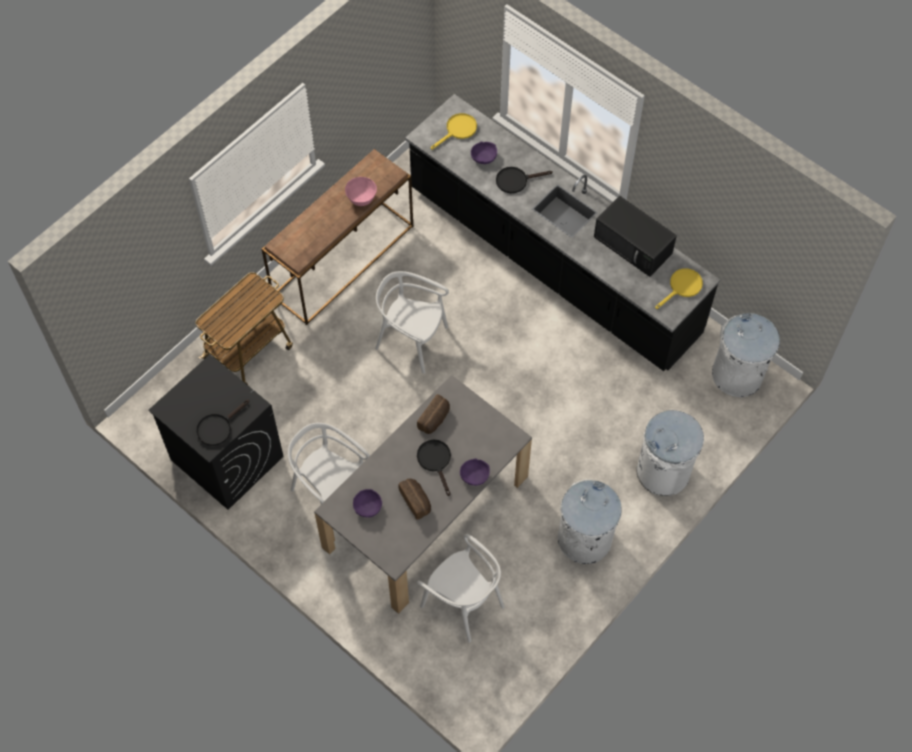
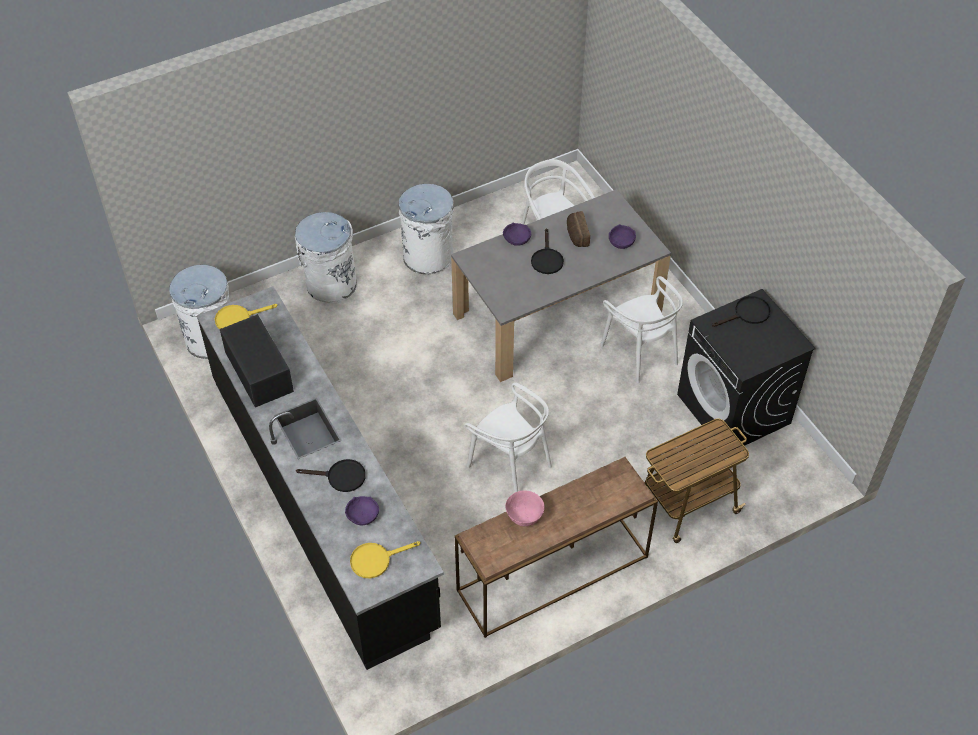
camera: 160 degrees left, 10 degrees down
(435, 419) = (533, 291): bread -> none

